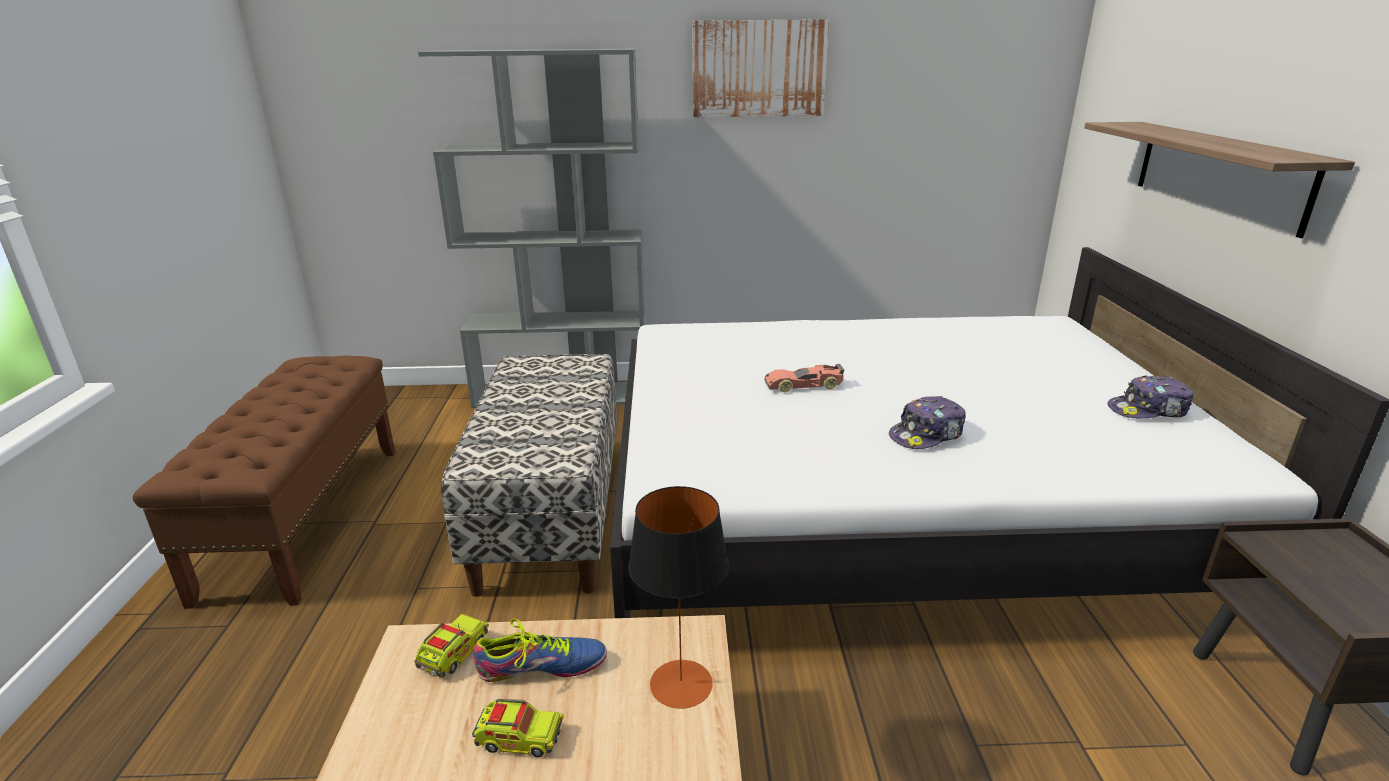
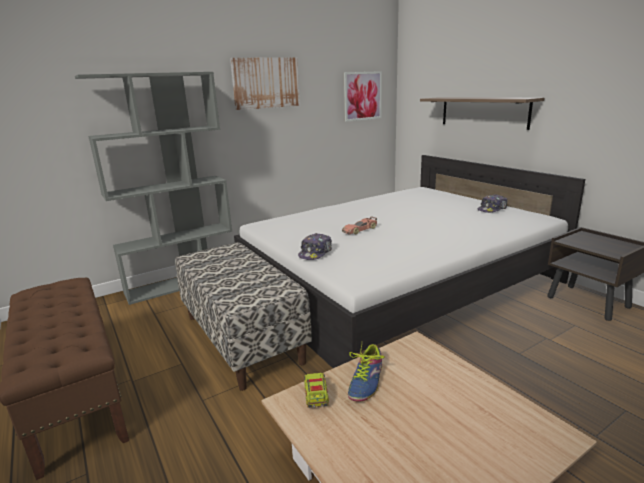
camera: 30 degrees left, 5 degrees down
(519, 738) = (396, 411): toy truck -> none
(541, 666) = (366, 381): shoe -> shoe turned 150 degrees clockwise
(681, 684) = (434, 361): table lamp -> none
(927, 435) = (433, 235): cap -> cap (316, 253)
(980, 102) = (362, 96): none -> picture

